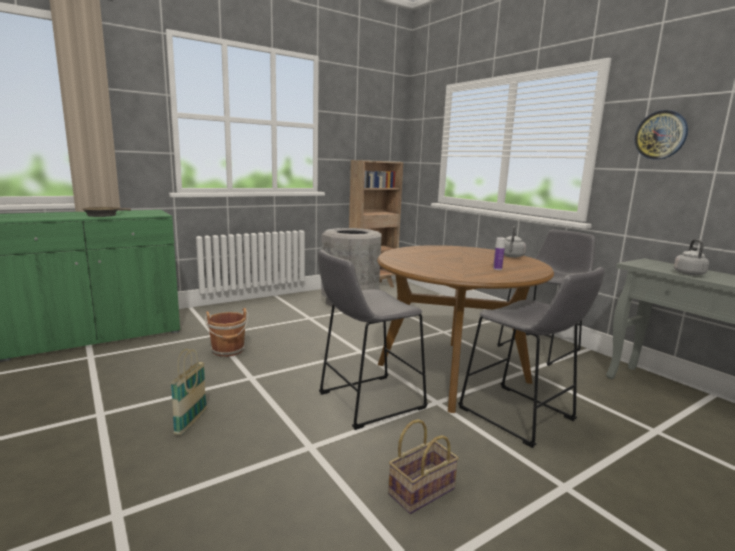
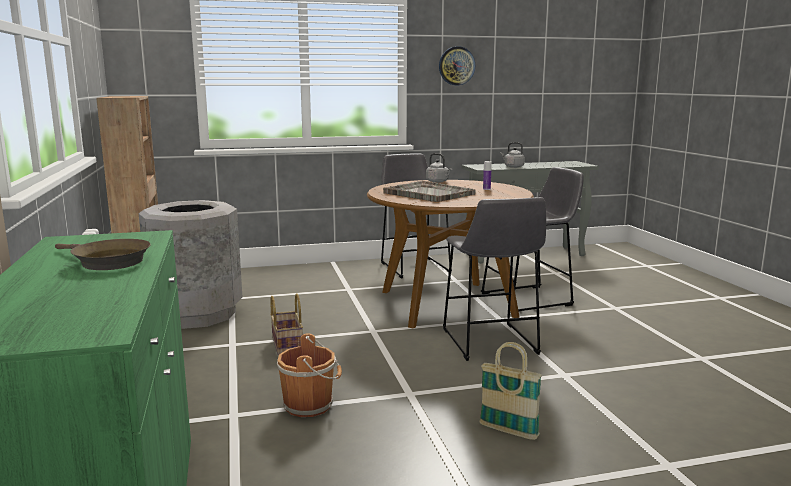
camera: 70 degrees left, 0 degrees up
(422, 490) = (621, 344): basket -> basket (286, 345)
(439, 256) = (428, 193): none -> grey tray

